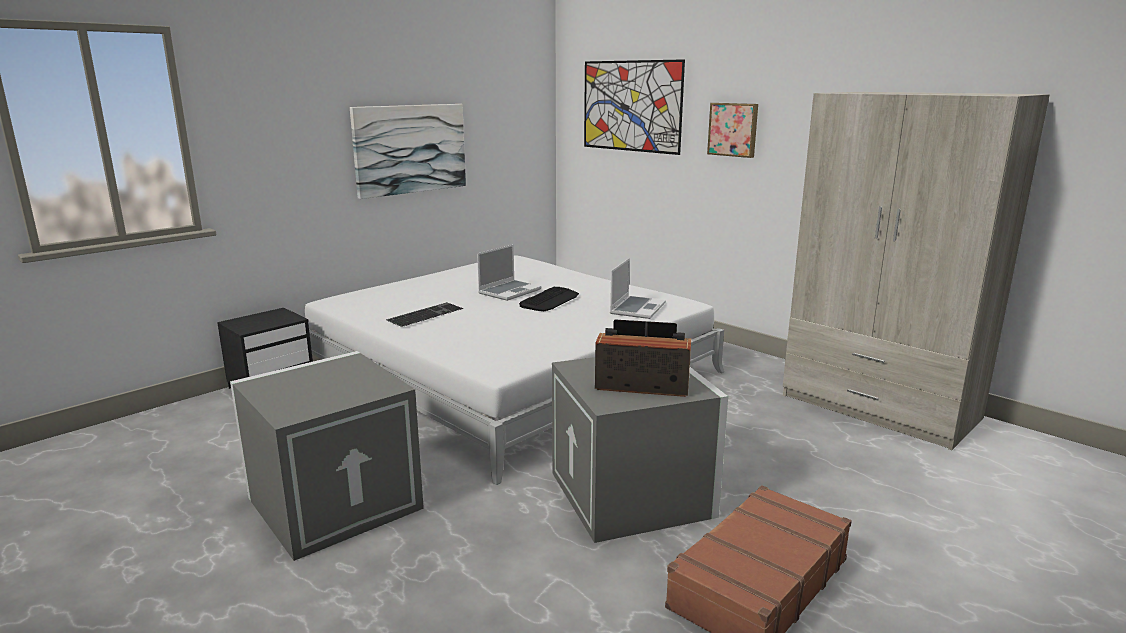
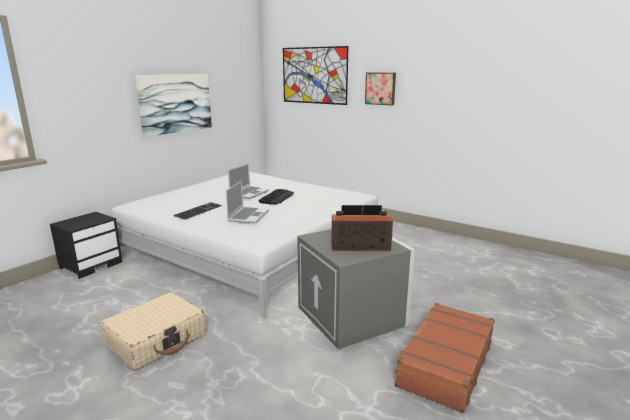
camera: 10 degrees left, 0 degrees up
(336, 501) = (157, 340): grey storage box -> beige suitcase
(637, 308) = (332, 200): laptop -> laptop (248, 216)
(879, 407) = (478, 250): beige wardrobe -> none

